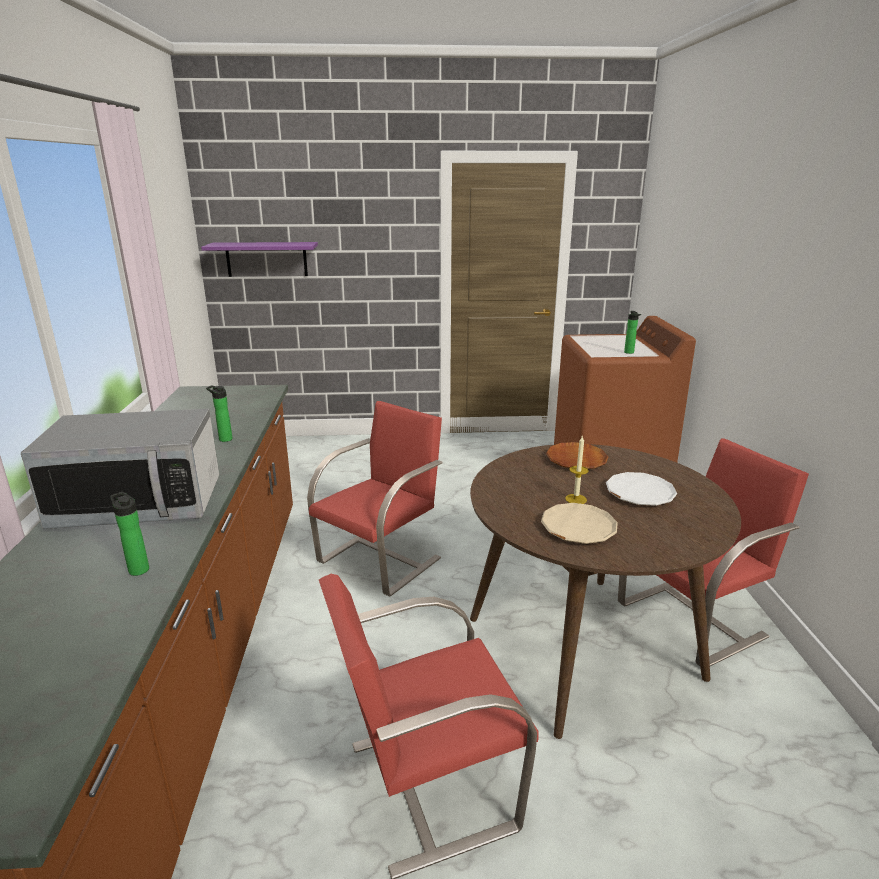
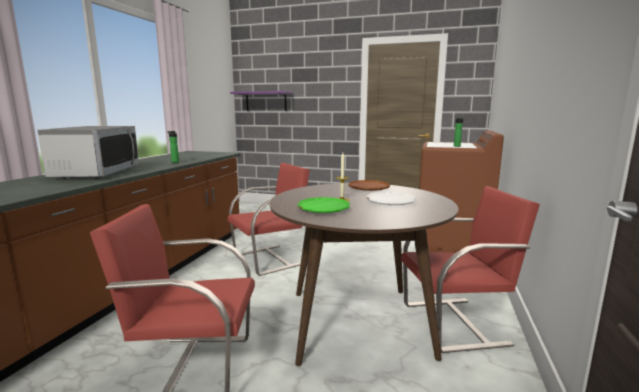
camera: 20 degrees right, 10 degrees down
(137, 569) = (54, 186): bottle -> none
(139, 504) = (97, 173): microwave -> microwave turned 105 degrees counterclockwise
(578, 528) = (323, 209): beige plate -> green plate

